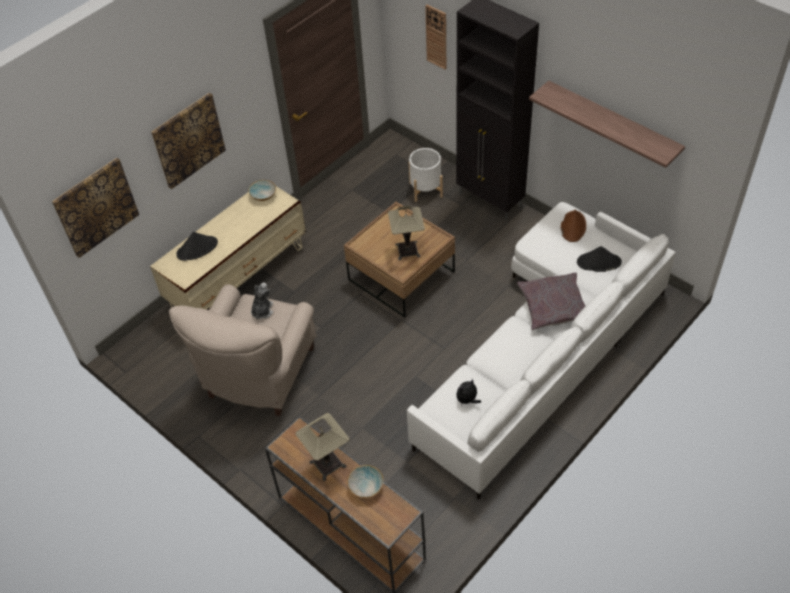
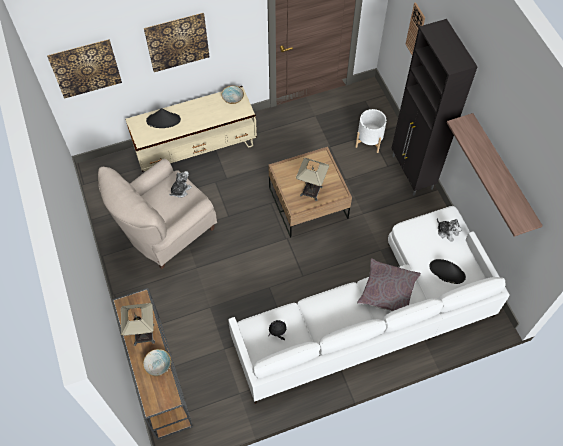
camera: 25 degrees right, 10 degrees up
(573, 226) = (447, 232): brown hat -> plush toy

